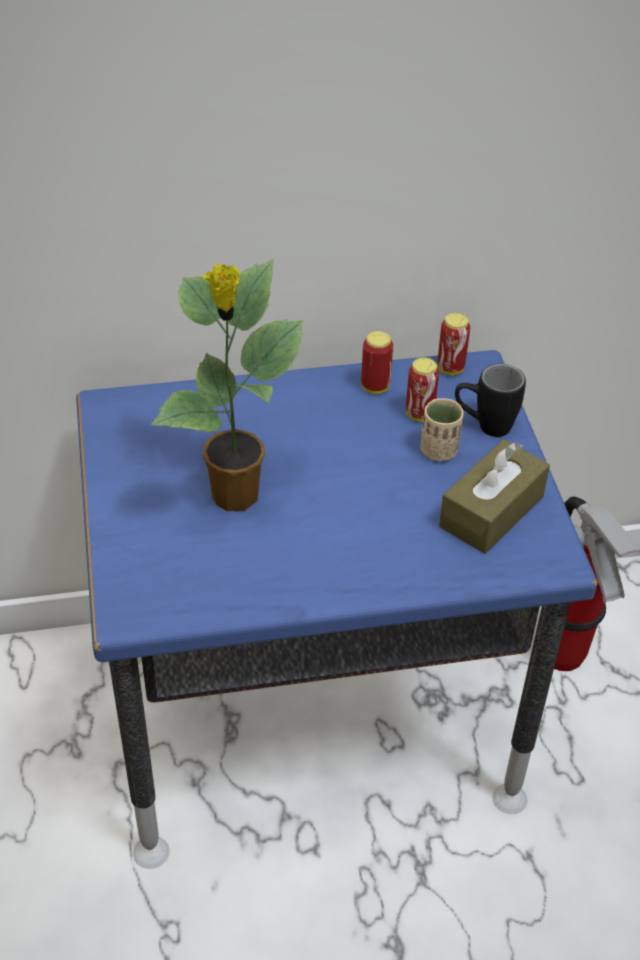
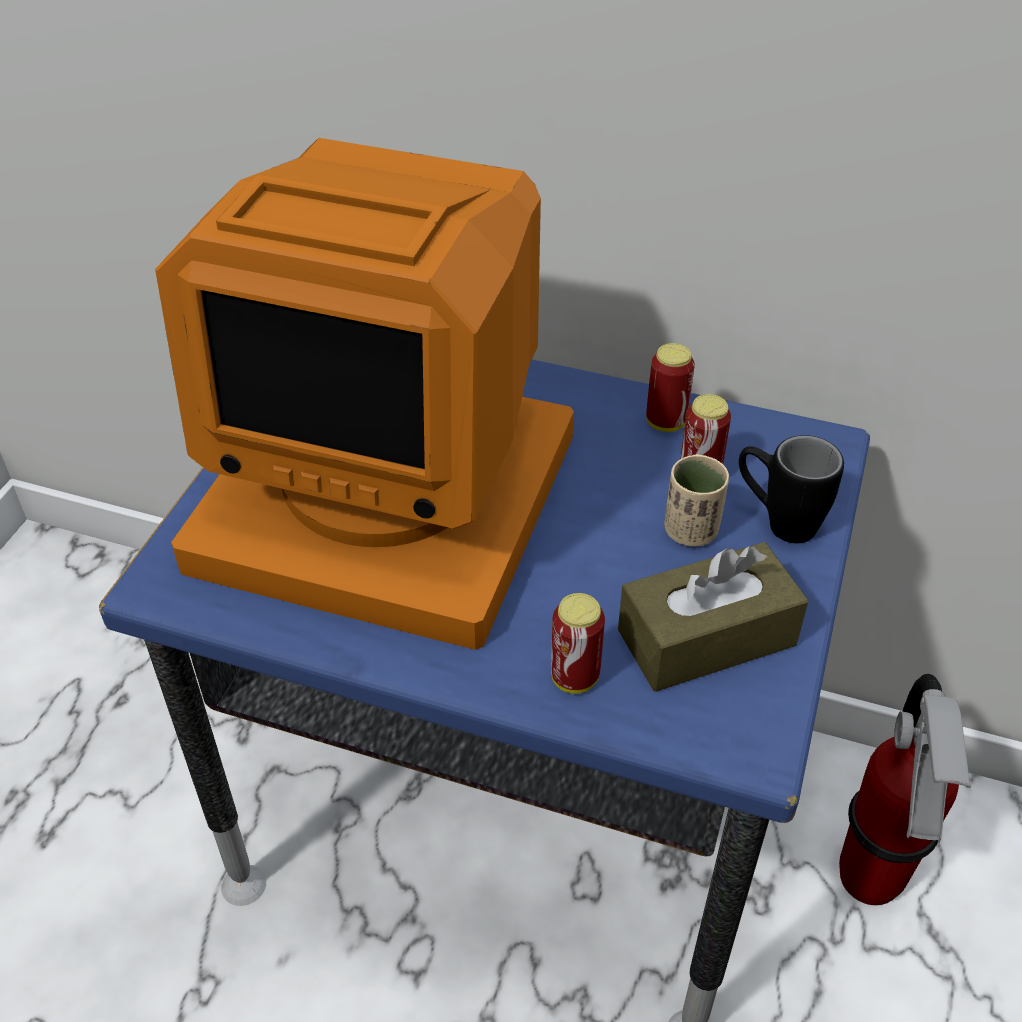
camera: 30 degrees right, 0 degrees up
(235, 497) = (391, 494): potted plant -> monitor
(450, 368) = (783, 432): can -> can (575, 677)

